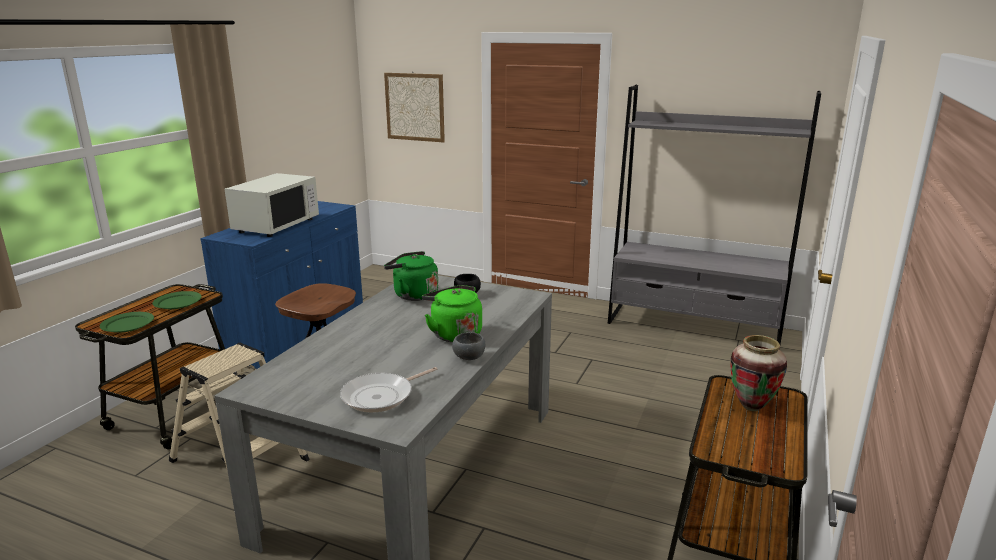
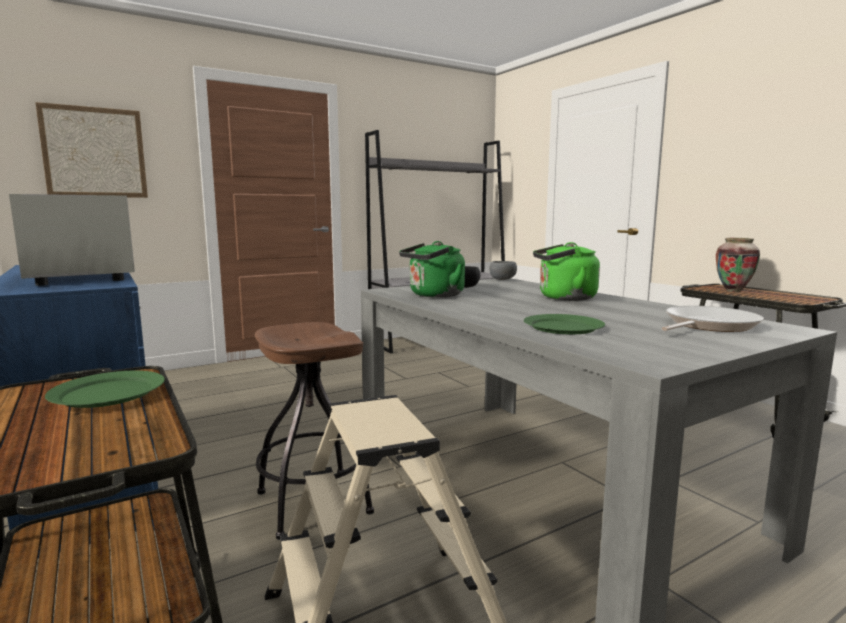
camera: 55 degrees left, 10 degrees down
(128, 324) = (112, 441): green plate -> green plate (563, 327)
(381, 396) = (707, 325): frying pan -> frying pan turned 120 degrees counterclockwise
(469, 358) = (629, 301): grey bowl -> grey bowl (503, 279)

